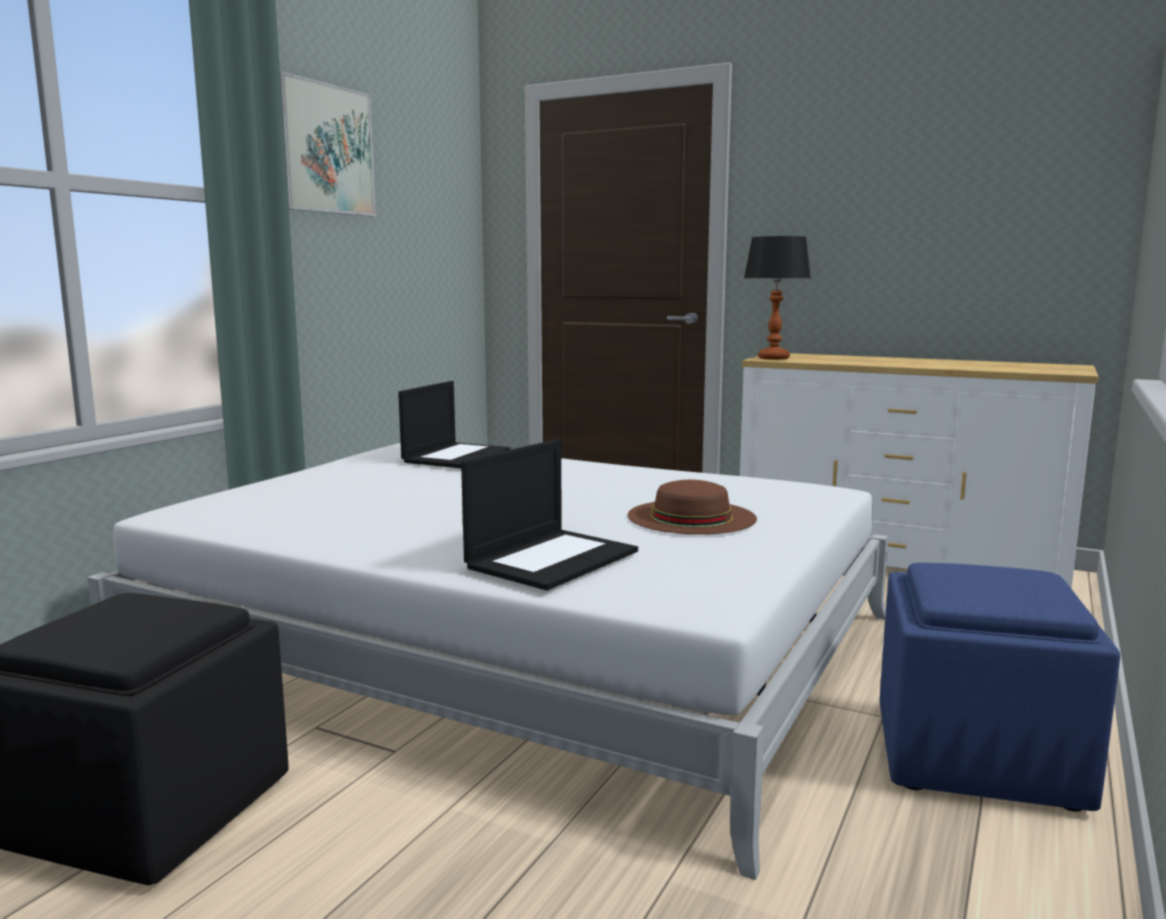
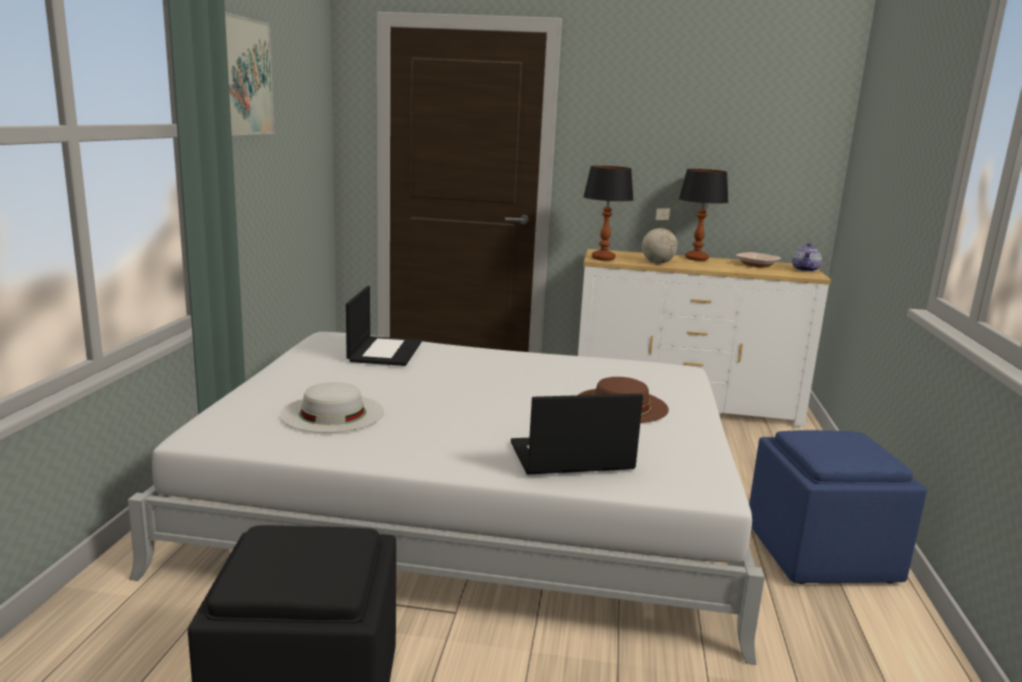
camera: 20 degrees left, 5 degrees up
(327, 503) = (332, 413): none -> white hat
(552, 559) = (570, 457): laptop -> laptop turned 120 degrees counterclockwise
(844, 361) = (657, 263): none -> globe
(911, 359) = (696, 259): none -> table lamp
(997, 364) = (757, 265): none -> bowl
(1070, 368) = (805, 270): none -> teapot

